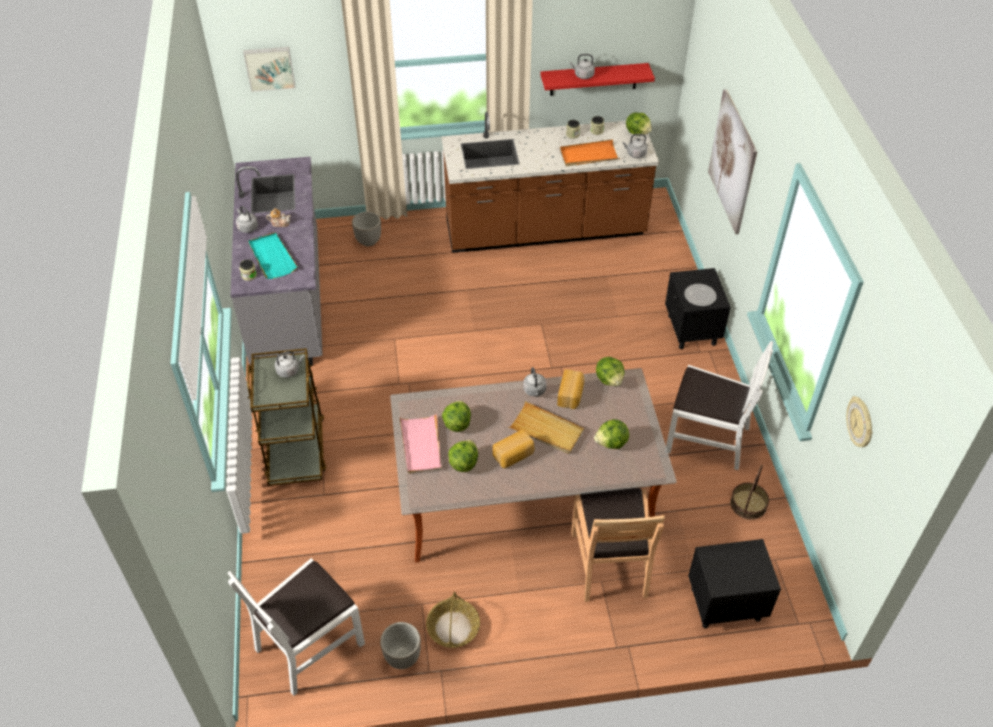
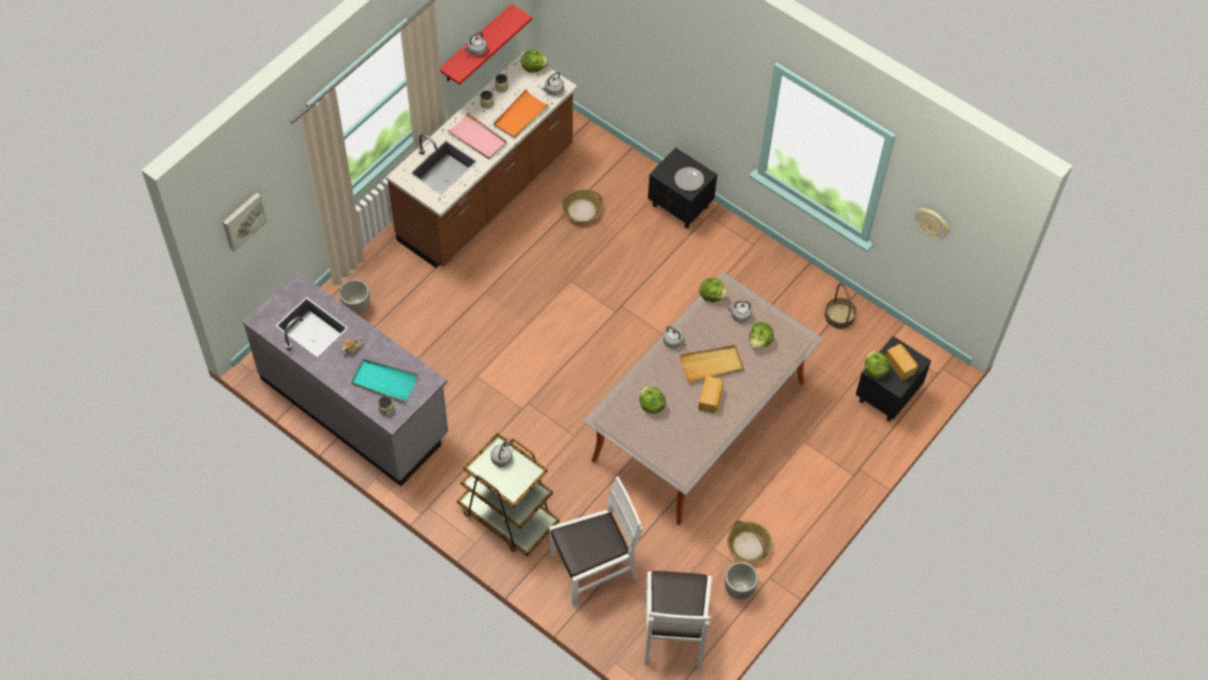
camera: 45 degrees left, 10 degrees up
(247, 227) = (331, 371): grey kettle -> grey kettle (739, 315)
(421, 445) = (645, 439): pink tray -> pink tray (477, 138)
(463, 463) = (686, 429): lettuce -> lettuce (874, 370)
(571, 395) = (700, 327): bread -> bread (901, 365)
(606, 283) = (582, 210): none -> basket
(610, 563) = (797, 425): brown chair -> none
(707, 438) = (771, 287): white chair -> white chair (593, 567)
(732, 162) = (666, 63): picture -> none

